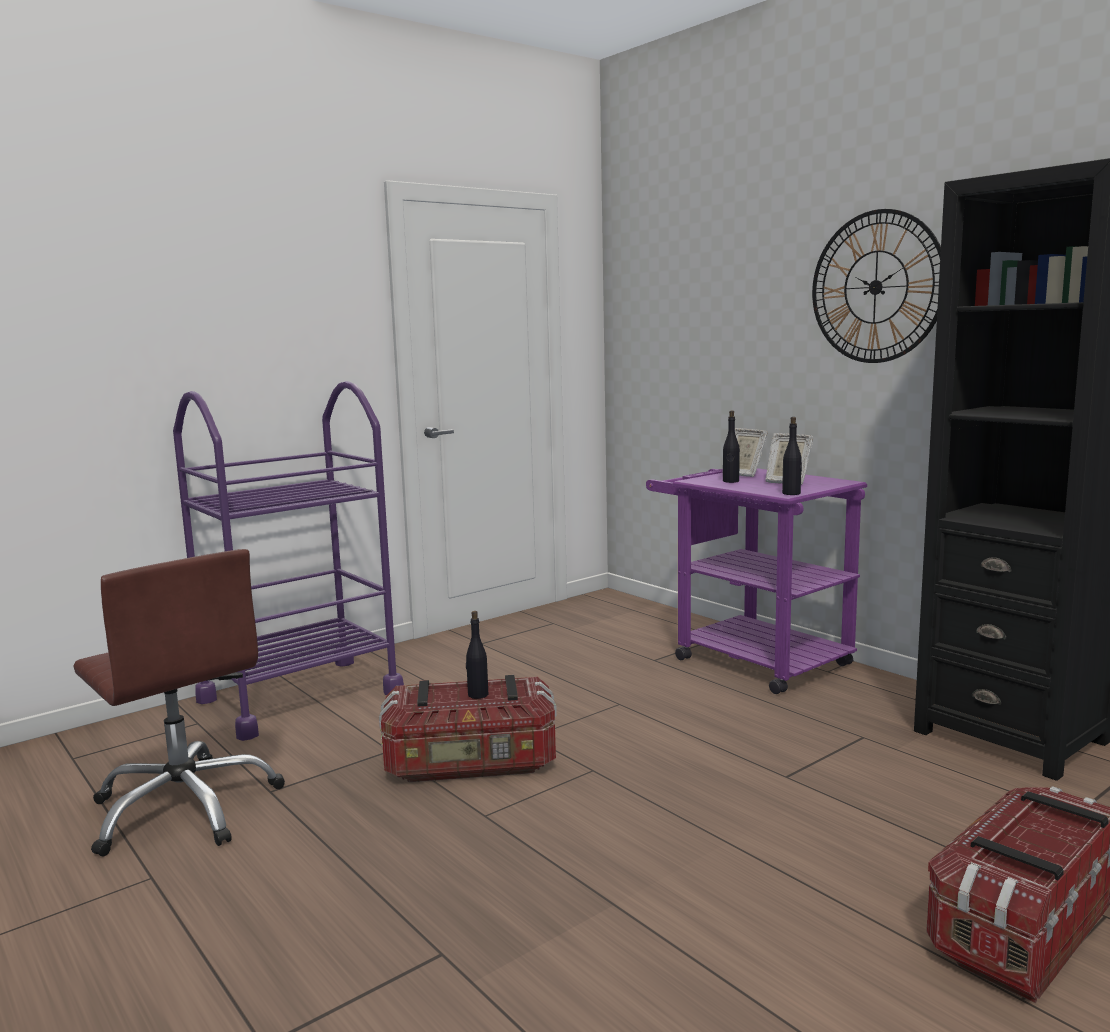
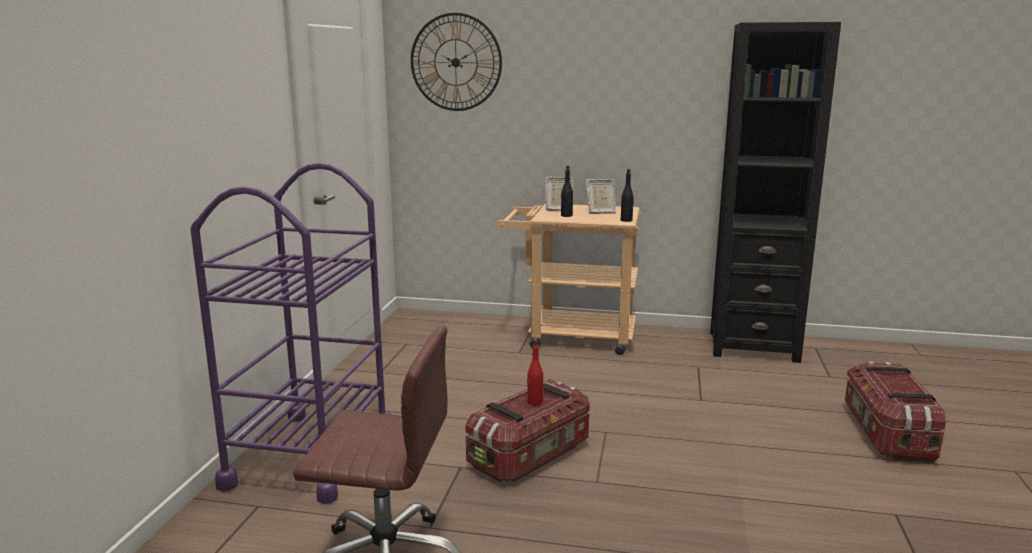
camera: 40 degrees left, 5 degrees up
(477, 695) = (534, 402): black bottle -> red bottle
(750, 658) = (570, 336): purple cart -> beige cart
(876, 287) = (642, 78): wall clock -> wall clock (456, 62)

